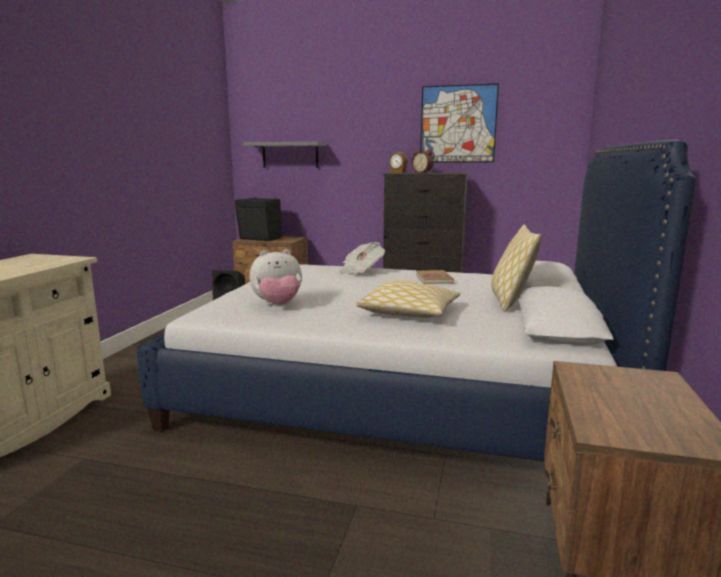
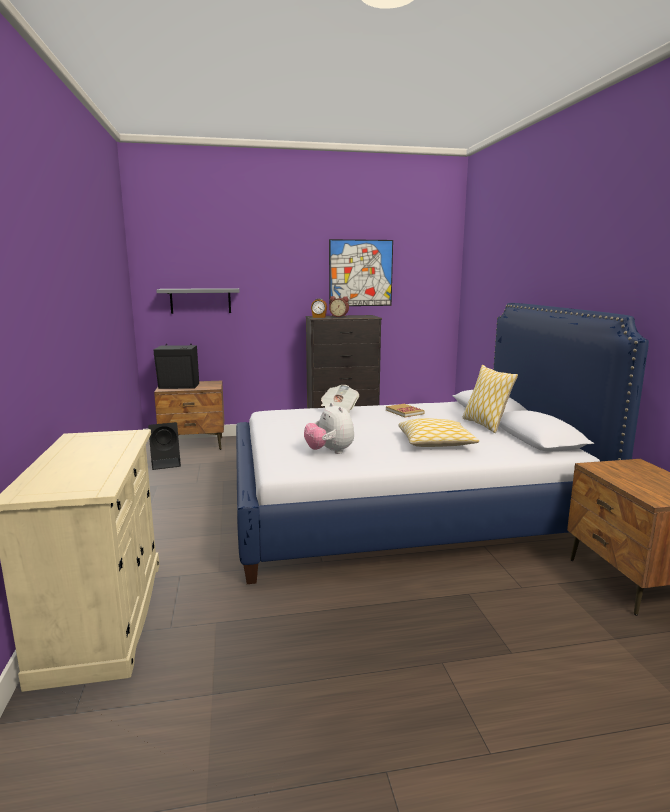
camera: 25 degrees left, 0 degrees up
(278, 305) = (329, 452): plush toy -> plush toy turned 105 degrees clockwise

